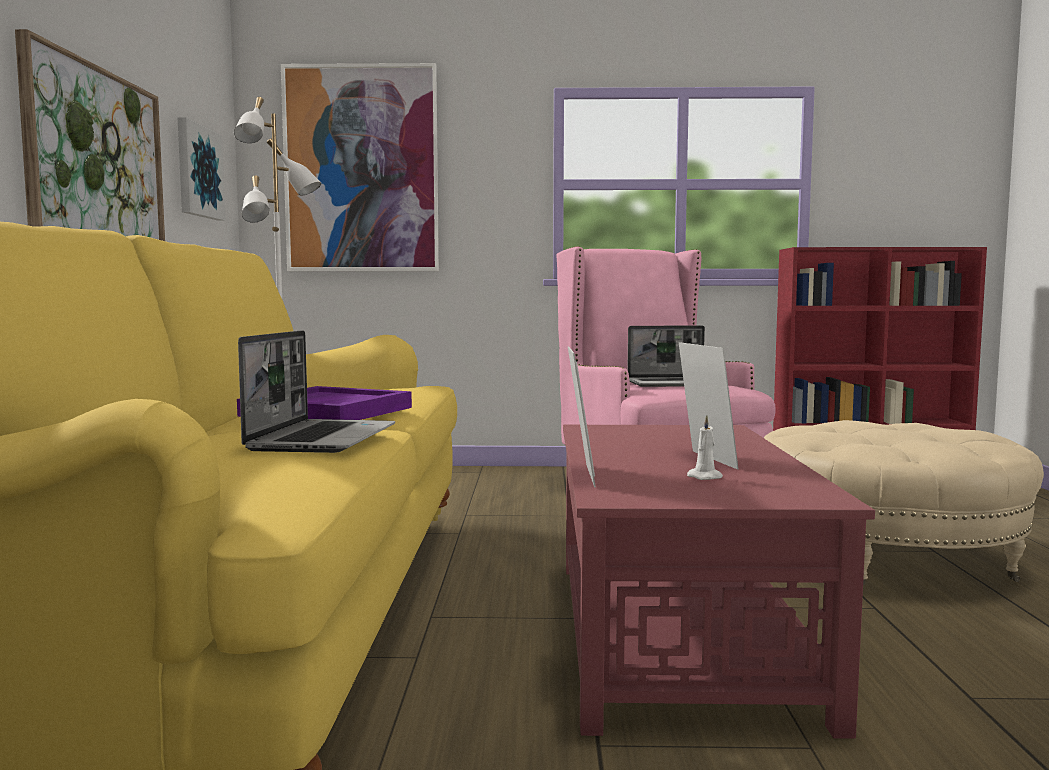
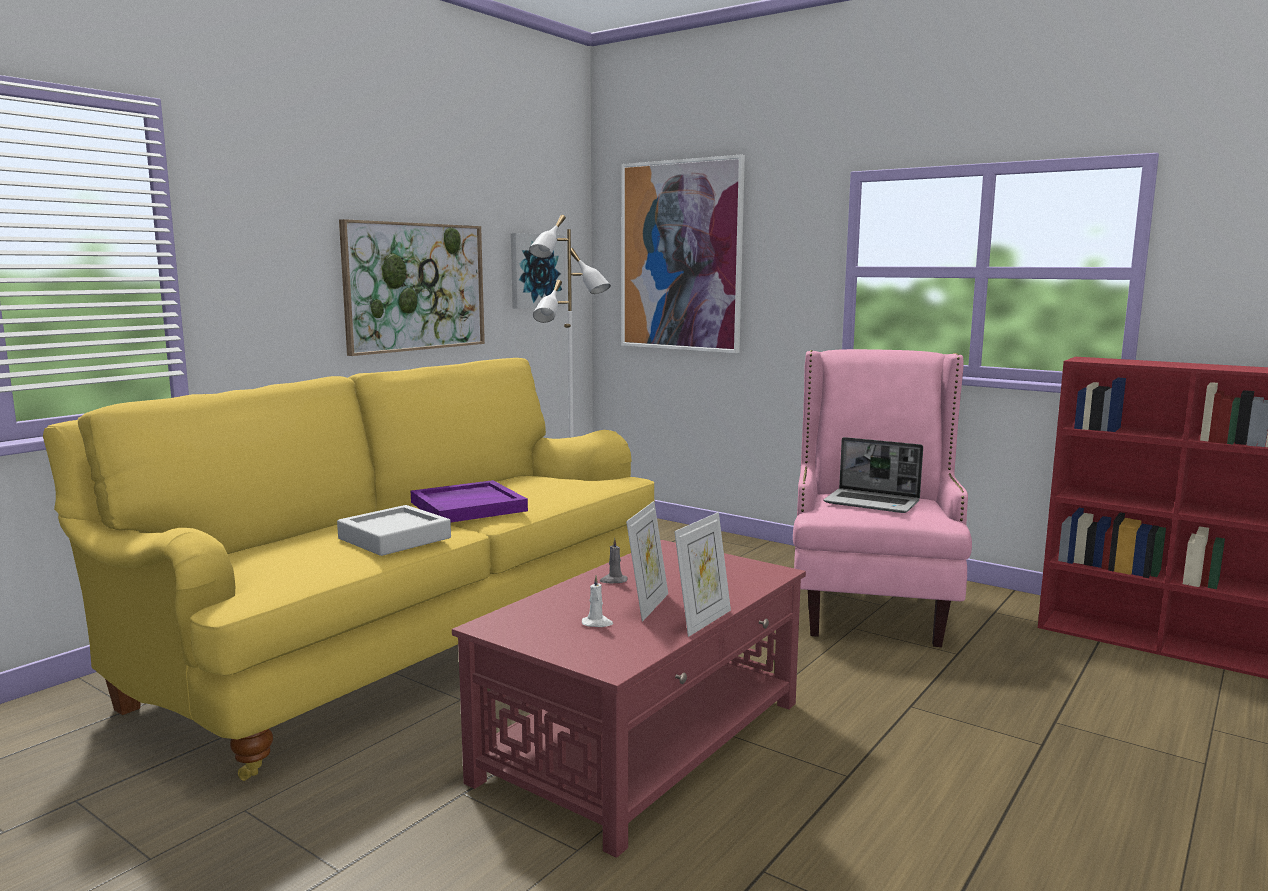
camera: 35 degrees right, 5 degrees up
(322, 438) = (394, 538): laptop -> grey tray
(580, 475) = (526, 600): picture frame -> picture frame (702, 621)
(616, 451) = (613, 580): none -> grey candle
(887, 558) = (968, 736): beige ottoman -> none

